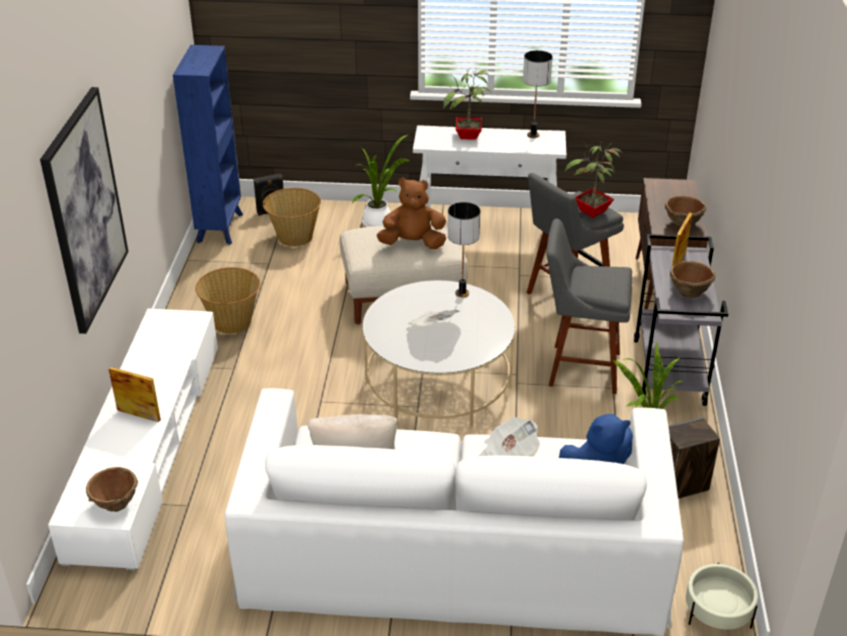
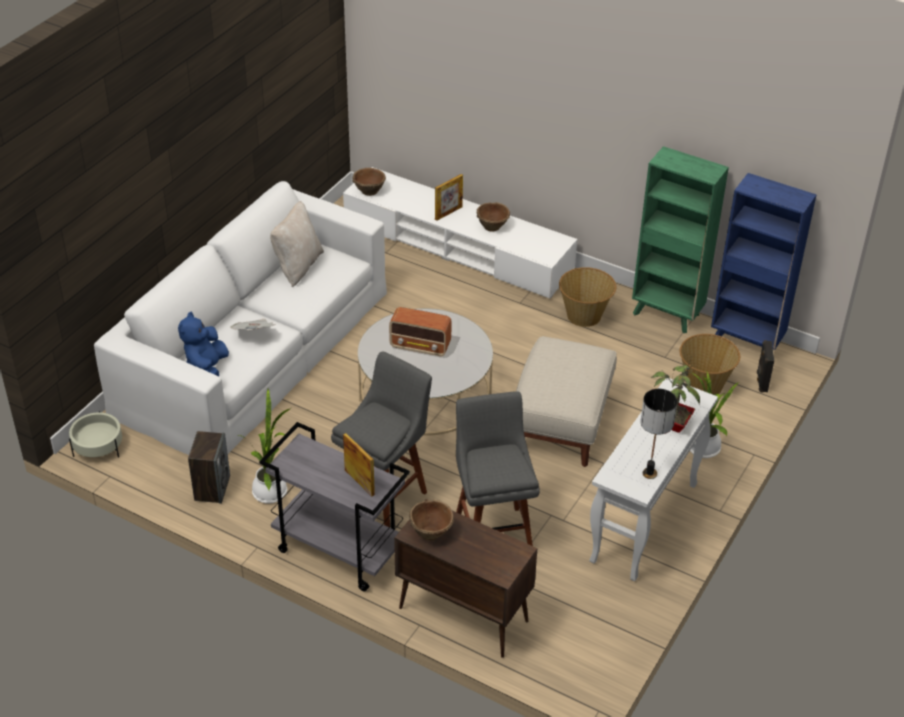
camera: 115 degrees right, 5 degrees up
(85, 210) = (523, 96): picture -> none
(201, 275) = (667, 315): none -> green bookcase
(413, 243) = (554, 377): brown plush toy -> none
(433, 328) = (421, 346): newspaper -> radio
(461, 293) = (457, 378): table lamp -> none
(591, 212) = (486, 467): potted plant -> none
(689, 292) = (317, 469): brown bowl -> brown bowl (492, 226)

